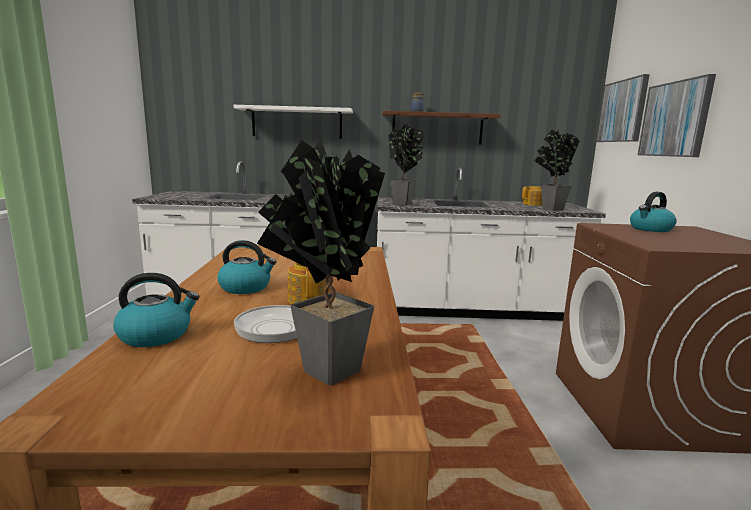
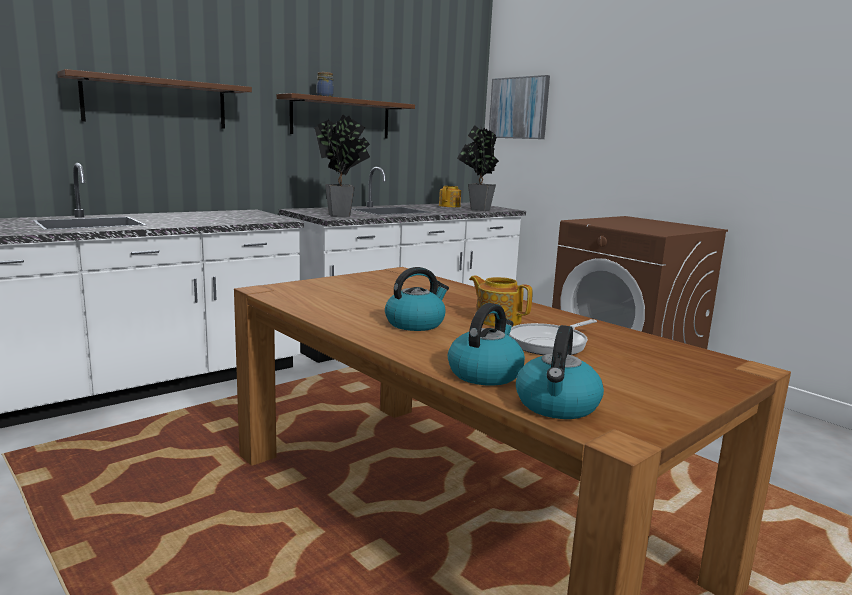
camera: 40 degrees left, 0 degrees up
(297, 123) = (156, 103): white shelf -> brown shelf
(322, 371) = (653, 358): potted plant -> none
(650, 229) = (615, 221): kettle -> kettle (557, 406)
(675, 119) = (586, 121): picture -> none

